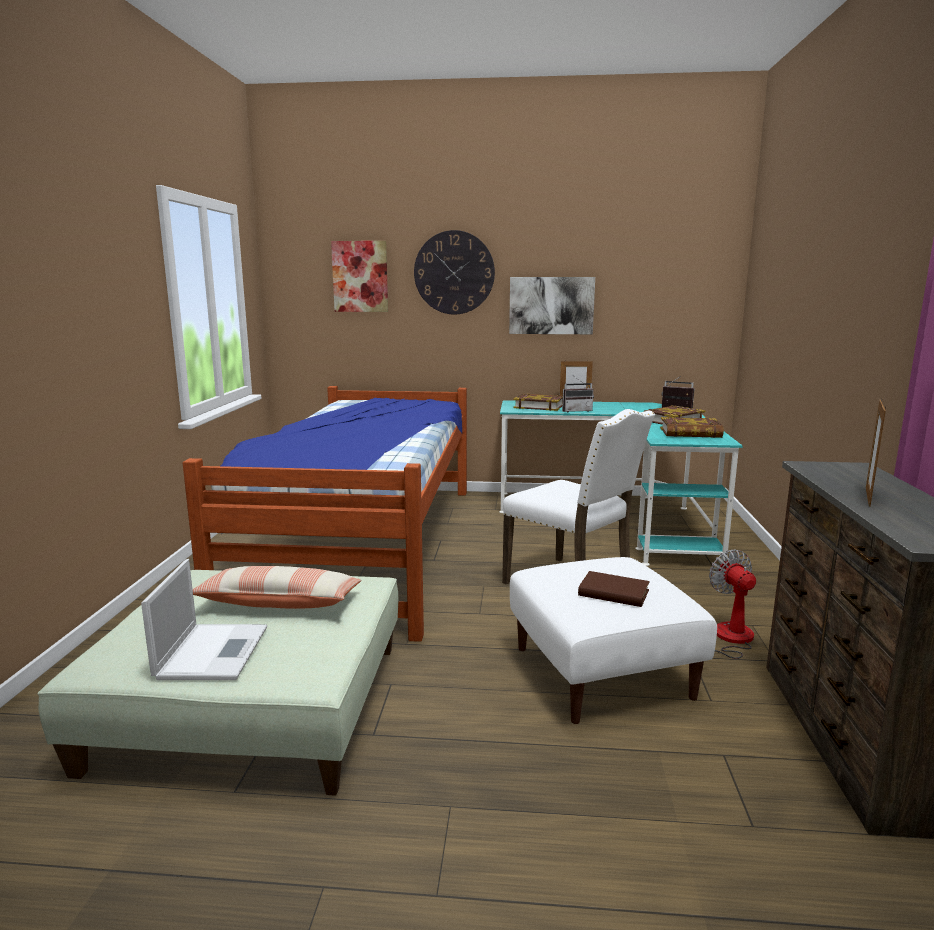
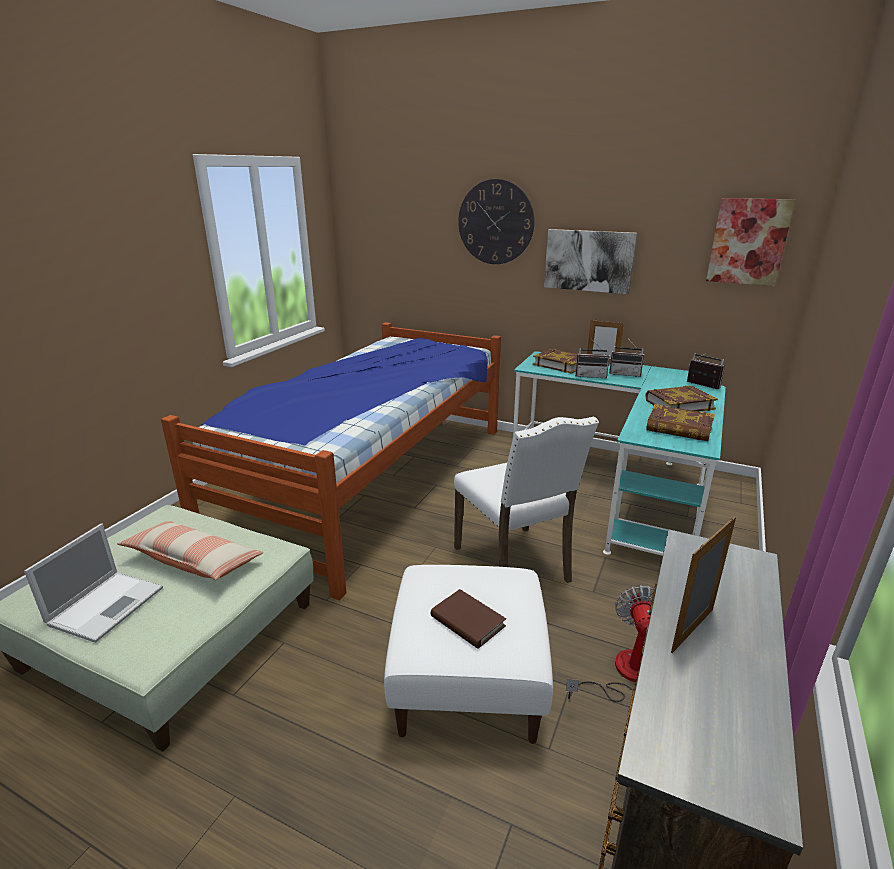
camera: 20 degrees right, 10 degrees up
(360, 276) = (412, 223): picture -> picture (748, 242)
(604, 407) = (625, 374): none -> radio

